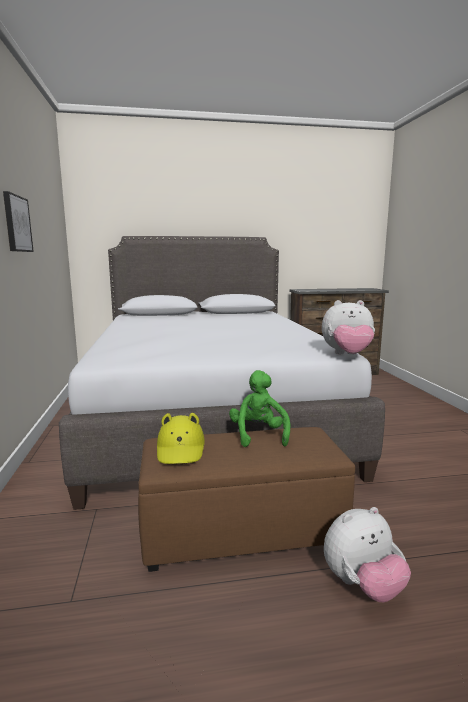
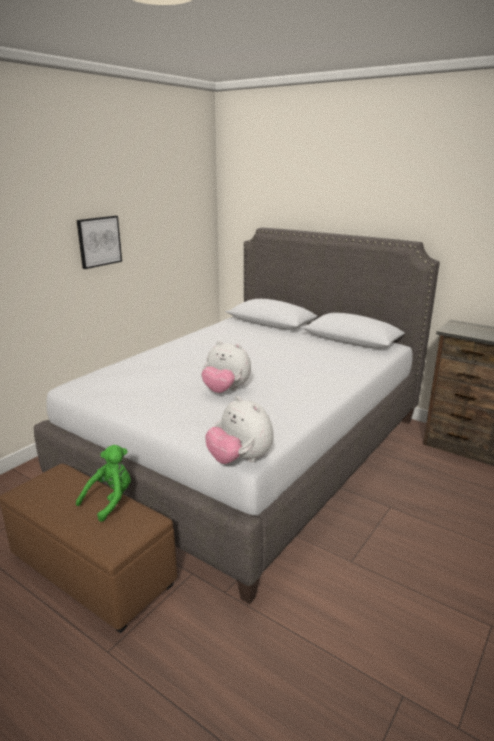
camera: 45 degrees right, 10 degrees up
(181, 449) = (51, 484): yellow hat -> none
(362, 585) = (81, 664): plush toy -> plush toy (226, 390)

